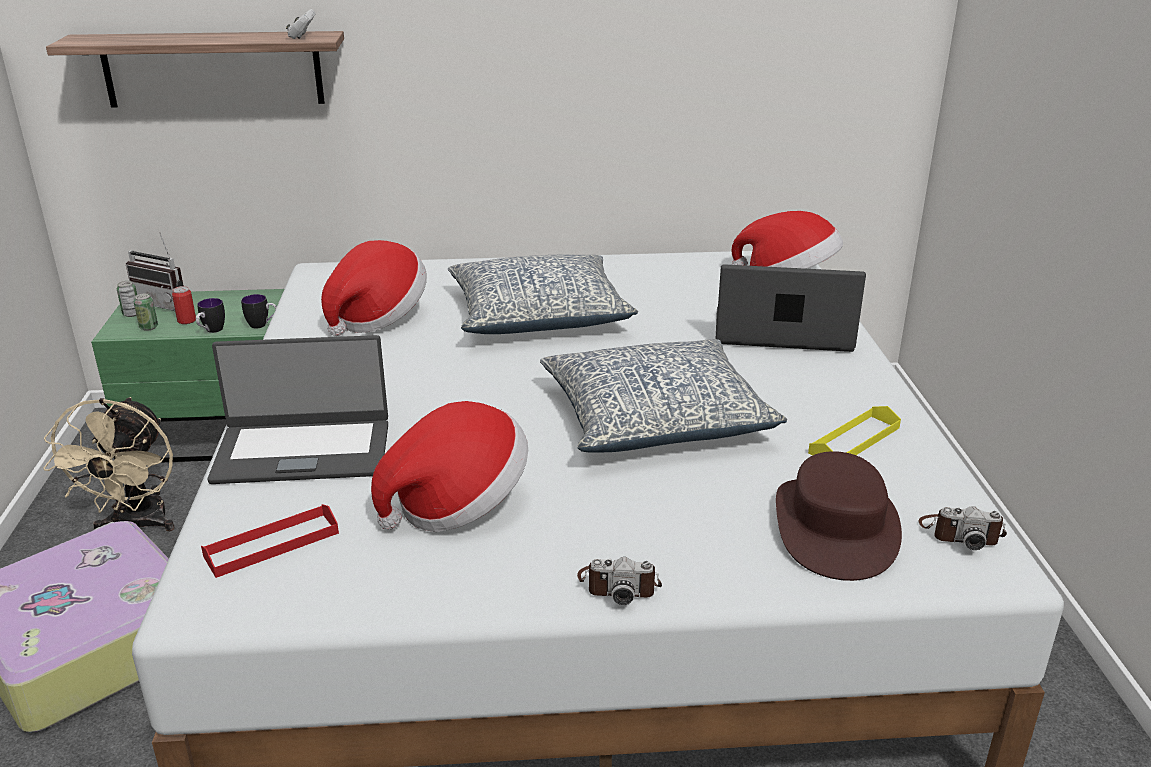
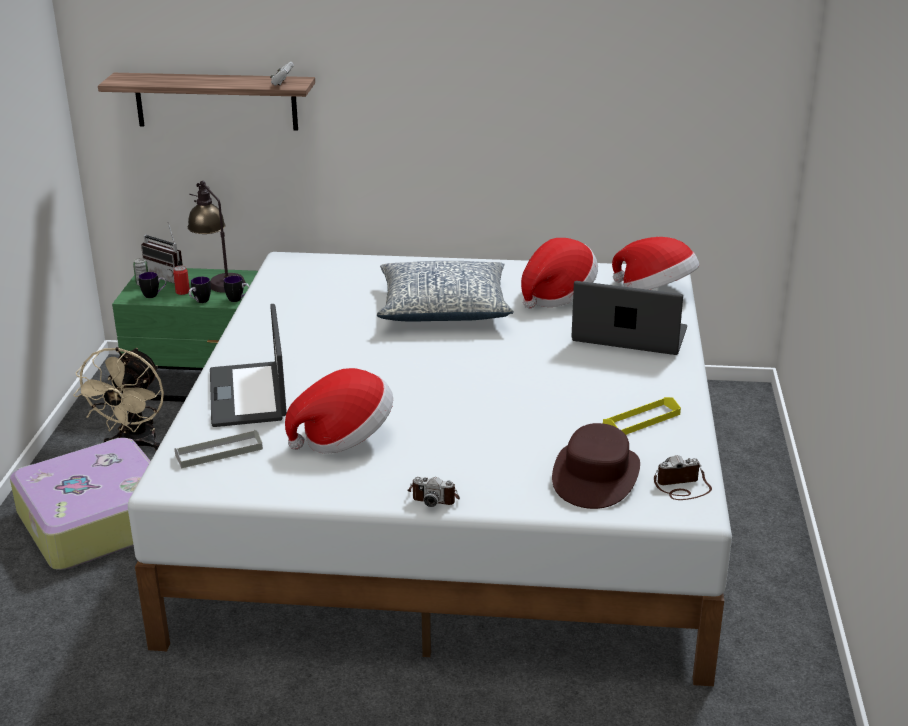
camera: 10 degrees right, 0 degrees up
(149, 327) = (154, 295): can -> mug
(233, 303) = (219, 280): none -> table lamp
(272, 544) = (219, 452): red tray -> grey tray
(303, 451) = (249, 395): laptop -> laptop turned 75 degrees clockwise
(377, 317) = (321, 301): hat -> hat (557, 295)
(655, 419) = (502, 393): pillow -> none
(960, 533) = (682, 487): camera -> camera turned 150 degrees clockwise

